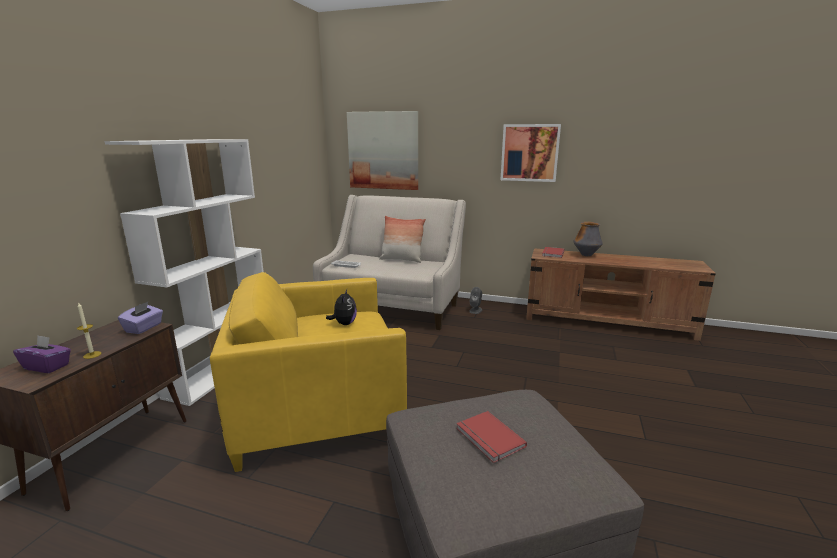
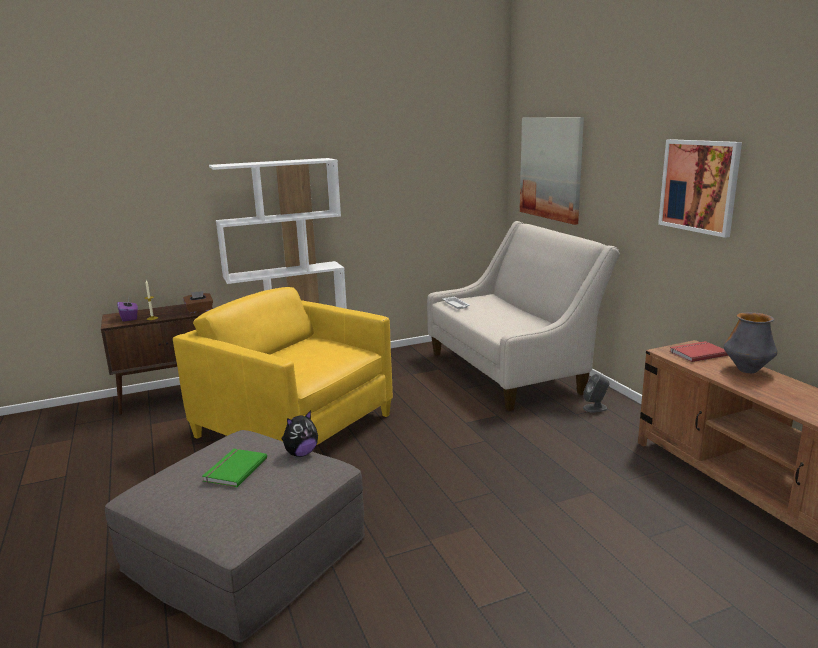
camera: 50 degrees right, 0 degrees up
(144, 328) = (199, 310): purple tissue box -> brown tissue box
(344, 323) = (321, 352): plush toy -> plush toy (301, 453)
(401, 260) = (523, 313): pillow -> none
(488, 438) = (234, 469): red book -> green book

